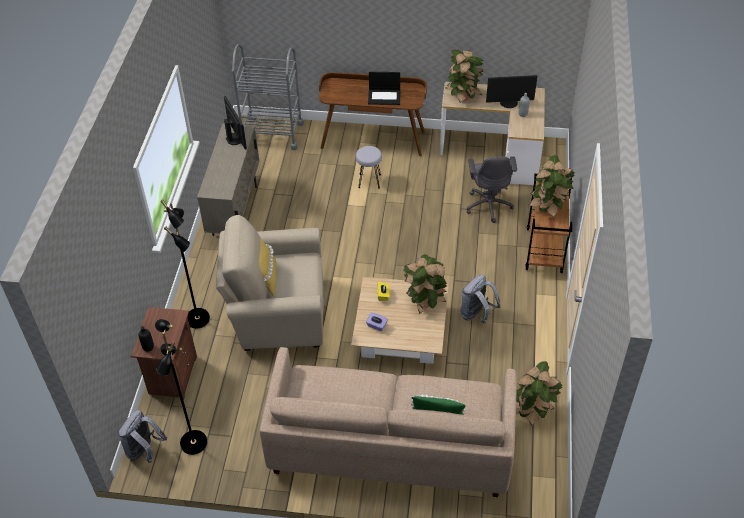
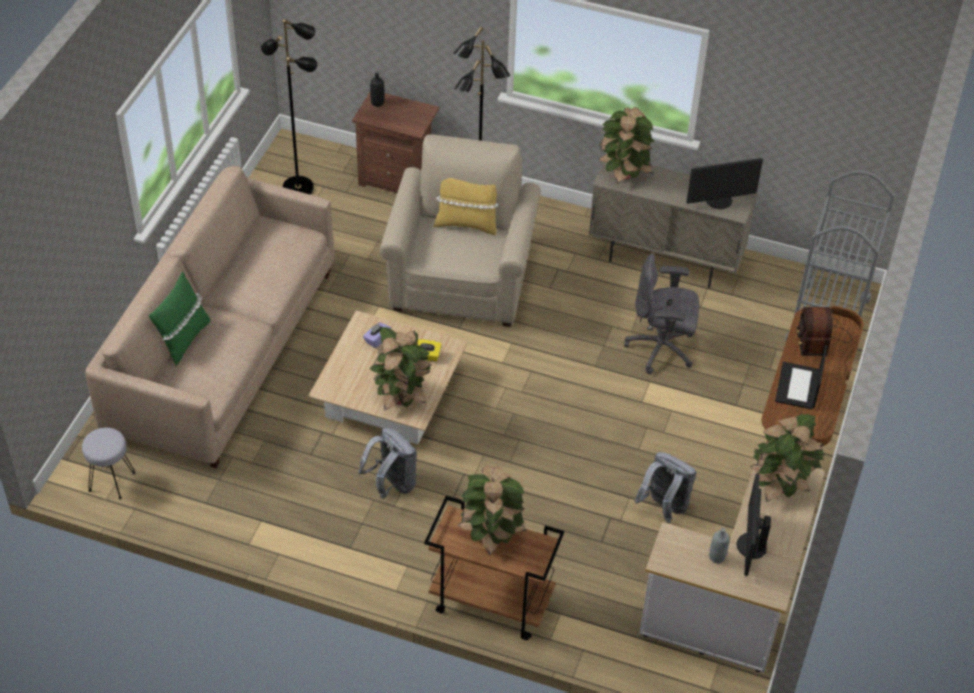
camera: 100 degrees right, 0 degrees up
(144, 451) = (303, 151): grey backpack -> grey backpack (664, 507)
(342, 91) = (820, 338): none -> radio
(369, 181) = (697, 416): grey stool -> grey stool (112, 481)
(488, 205) = (609, 556): grey office chair -> grey office chair (661, 349)
(533, 411) = (210, 504): potted plant -> potted plant (623, 174)

